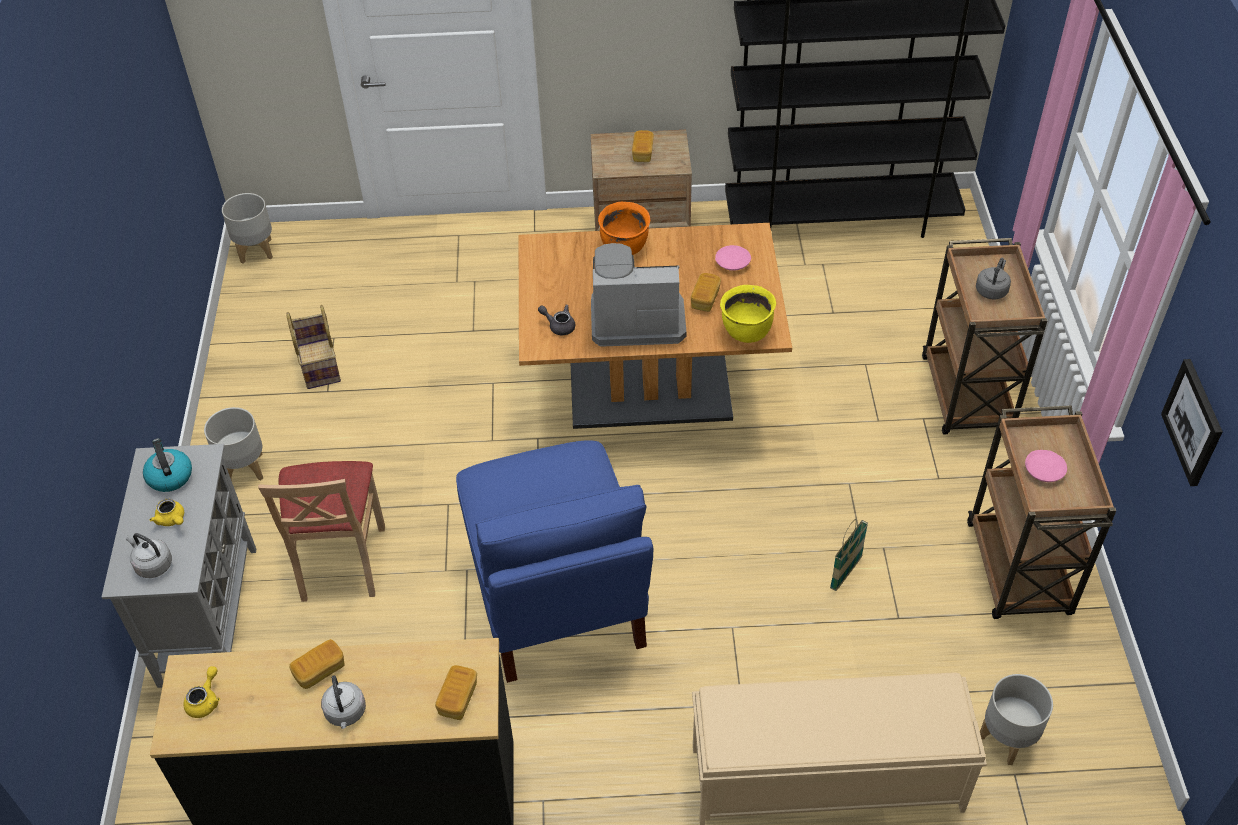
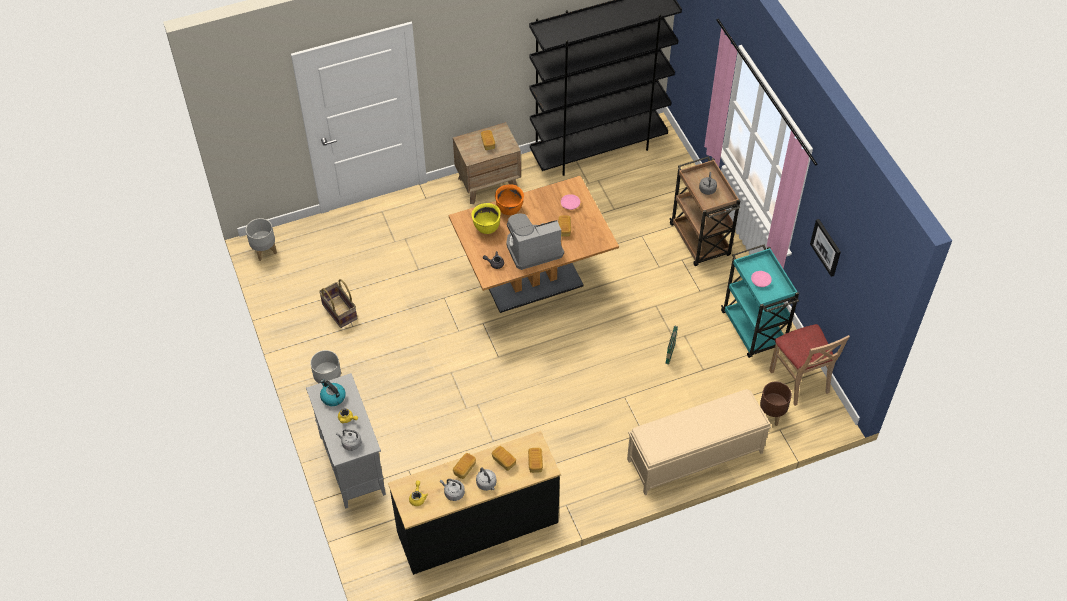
camera: 20 degrees left, 5 degrees up
(274, 712) = (453, 493): none -> grey kettle
(340, 562) = (408, 418): beige chair -> beige chair (800, 380)
(400, 677) = (504, 461): none -> bread
(557, 600) = (531, 407): blue chair -> none
(746, 332) = (592, 243): yellow cooking pot -> yellow cooking pot (486, 227)
(1007, 738) = (771, 414): grey planter -> brown planter
(1019, 571) = (753, 330): brown cart -> turquoise cart

